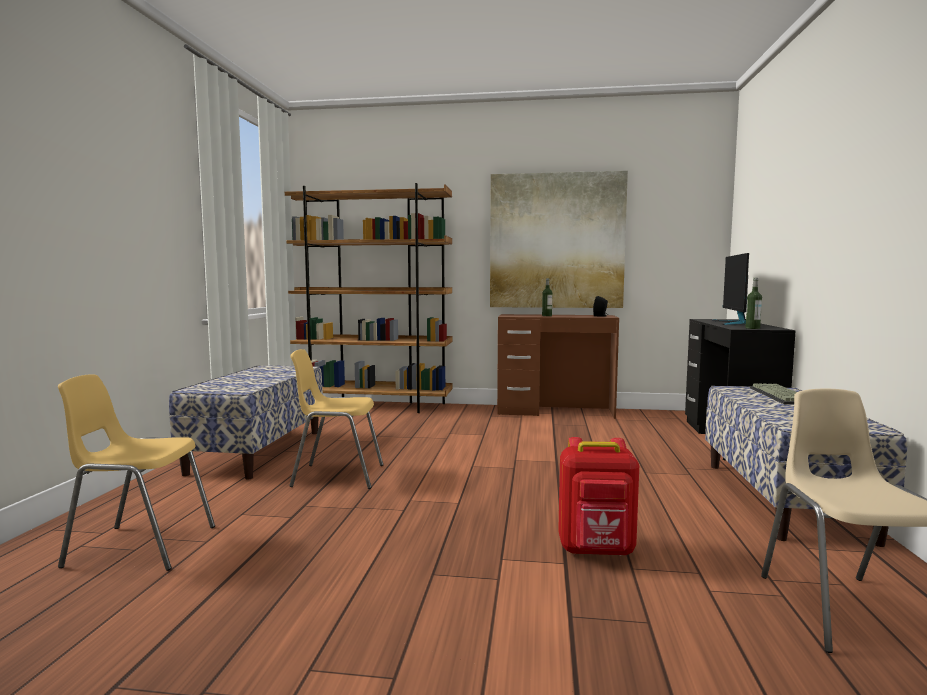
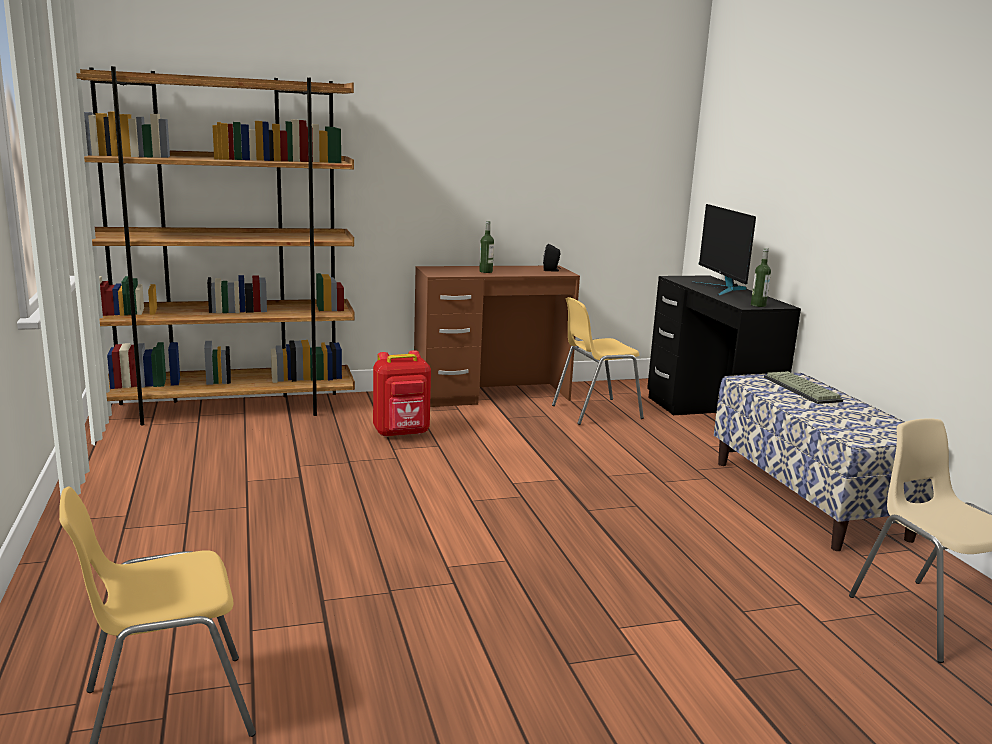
camera: 25 degrees left, 10 degrees up
(257, 451) = (147, 518): bench -> none
(337, 476) = (315, 544): yellow chair -> yellow chair (595, 412)
(556, 241) = (491, 165): picture -> none
(597, 551) = (697, 597): red backpack -> red backpack (402, 433)

